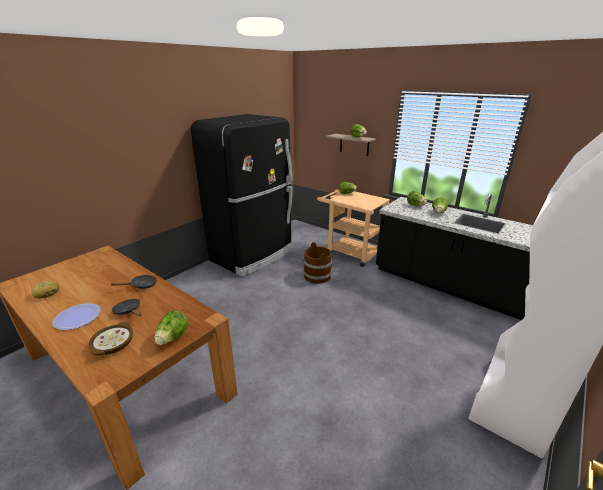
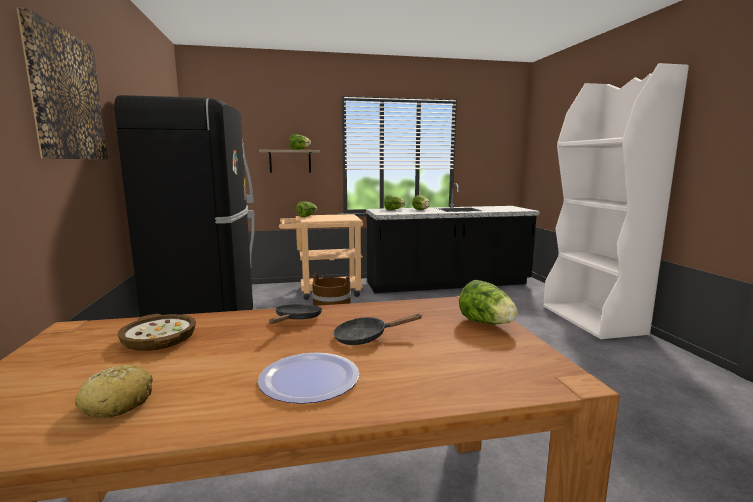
camera: 50 degrees left, 15 degrees down
(112, 343) = (449, 360): bowl -> bowl (158, 339)
(145, 135) = (65, 96): none -> picture

